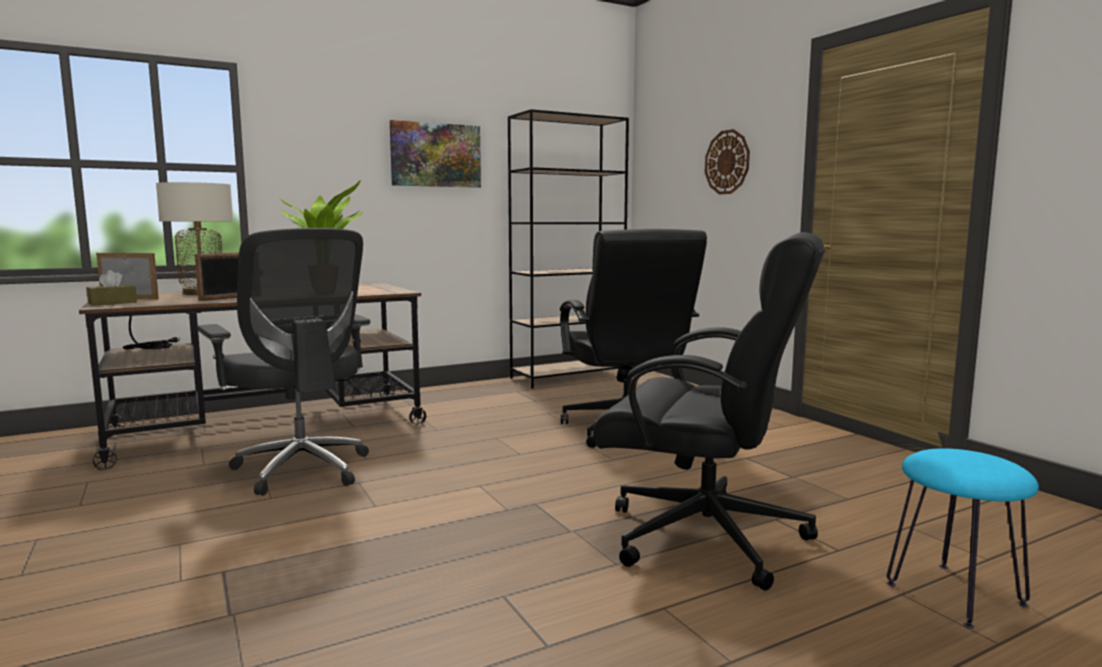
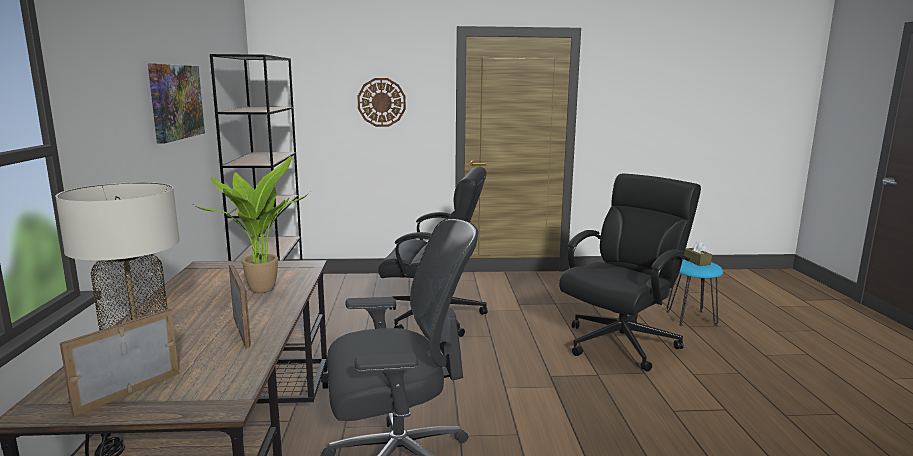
camera: 65 degrees left, 5 degrees up
(112, 303) = (182, 401): brown tissue box -> brown tissue box (696, 262)

